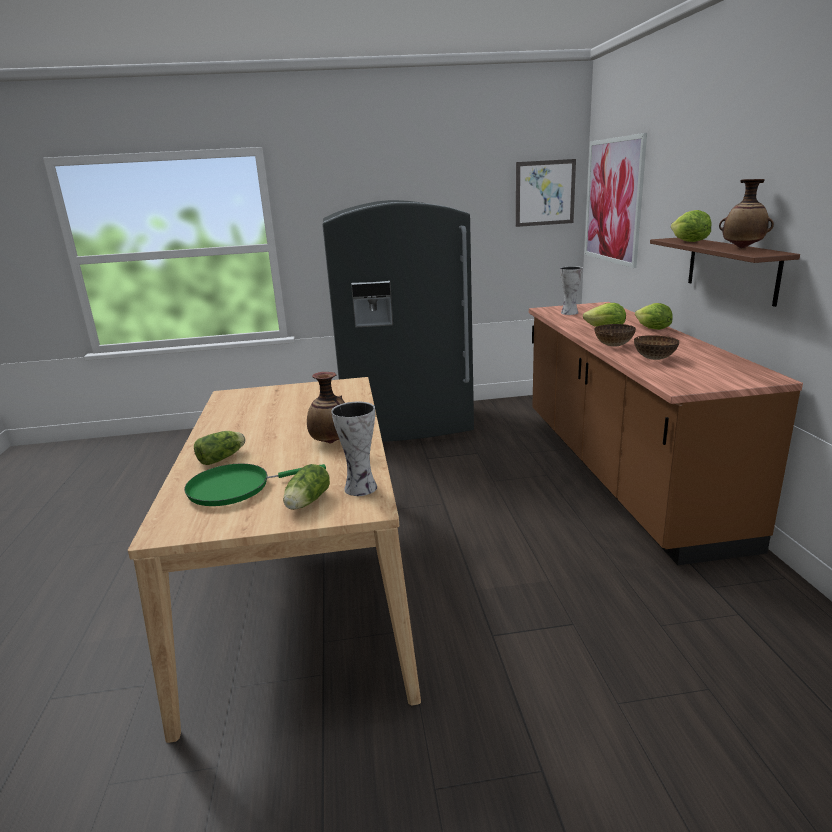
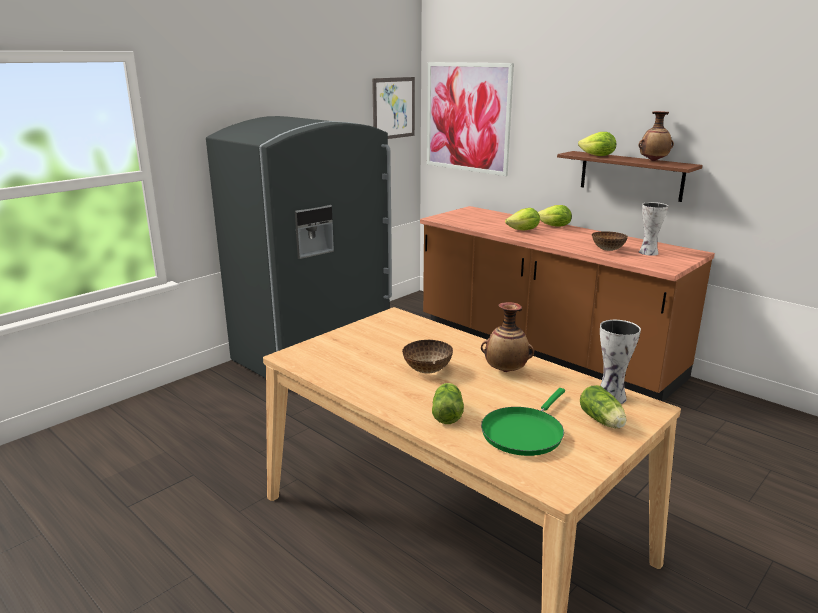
camera: 40 degrees left, 0 degrees up
(568, 312) = (463, 219): vase -> vase (647, 252)
(613, 345) = (560, 243): bowl -> bowl (426, 370)

